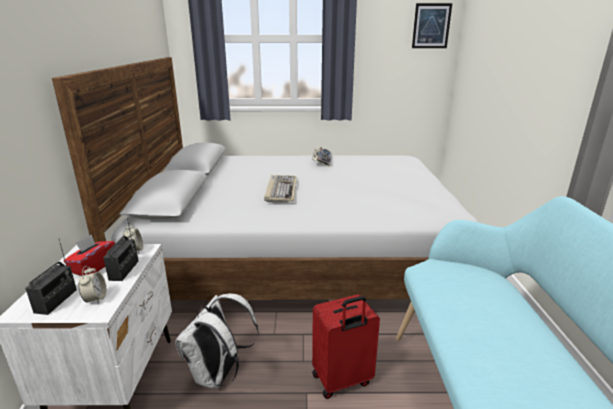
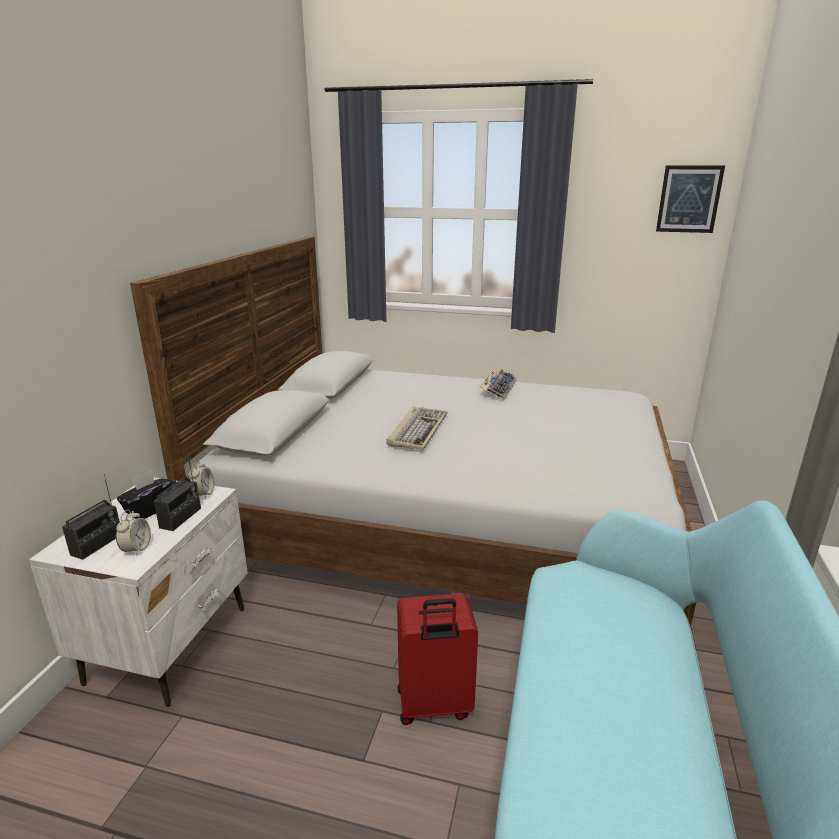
camera: 15 degrees right, 0 degrees up
(93, 267) = (150, 509): red tissue box -> black tissue box
(219, 375) = (284, 664): white backpack -> none

